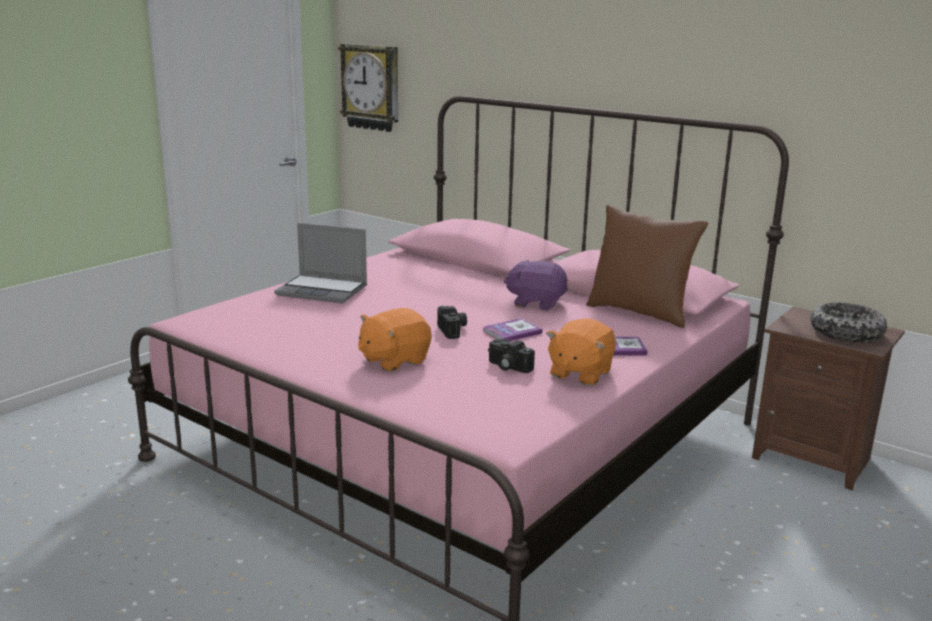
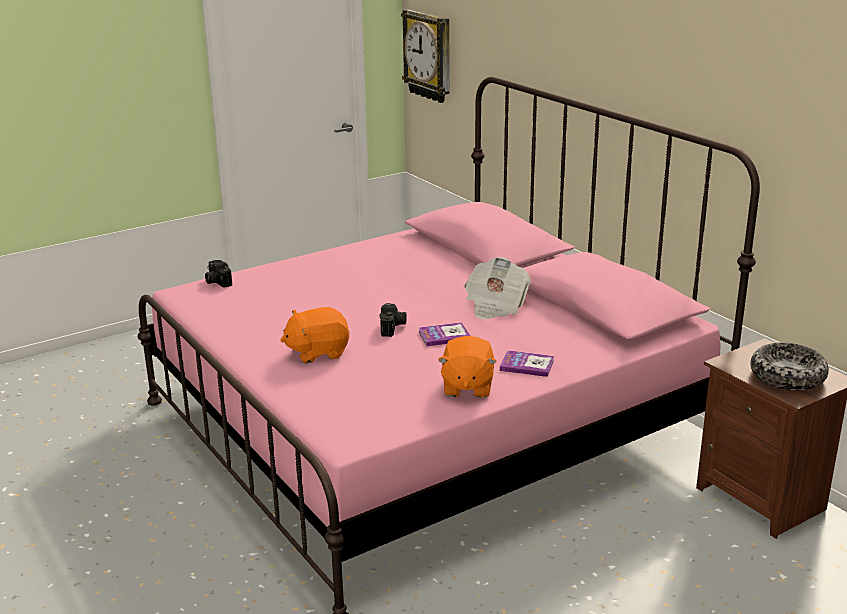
camera: 20 degrees right, 5 degrees up
(323, 290) = (313, 271): laptop -> none
(507, 367) = (408, 372): camera -> camera (217, 281)
(536, 303) = (495, 306): purple plush toy -> newspaper
(579, 373) = (467, 387): orange plush toy -> orange plush toy turned 45 degrees counterclockwise
(639, 312) = (587, 328): brown pillow -> none

